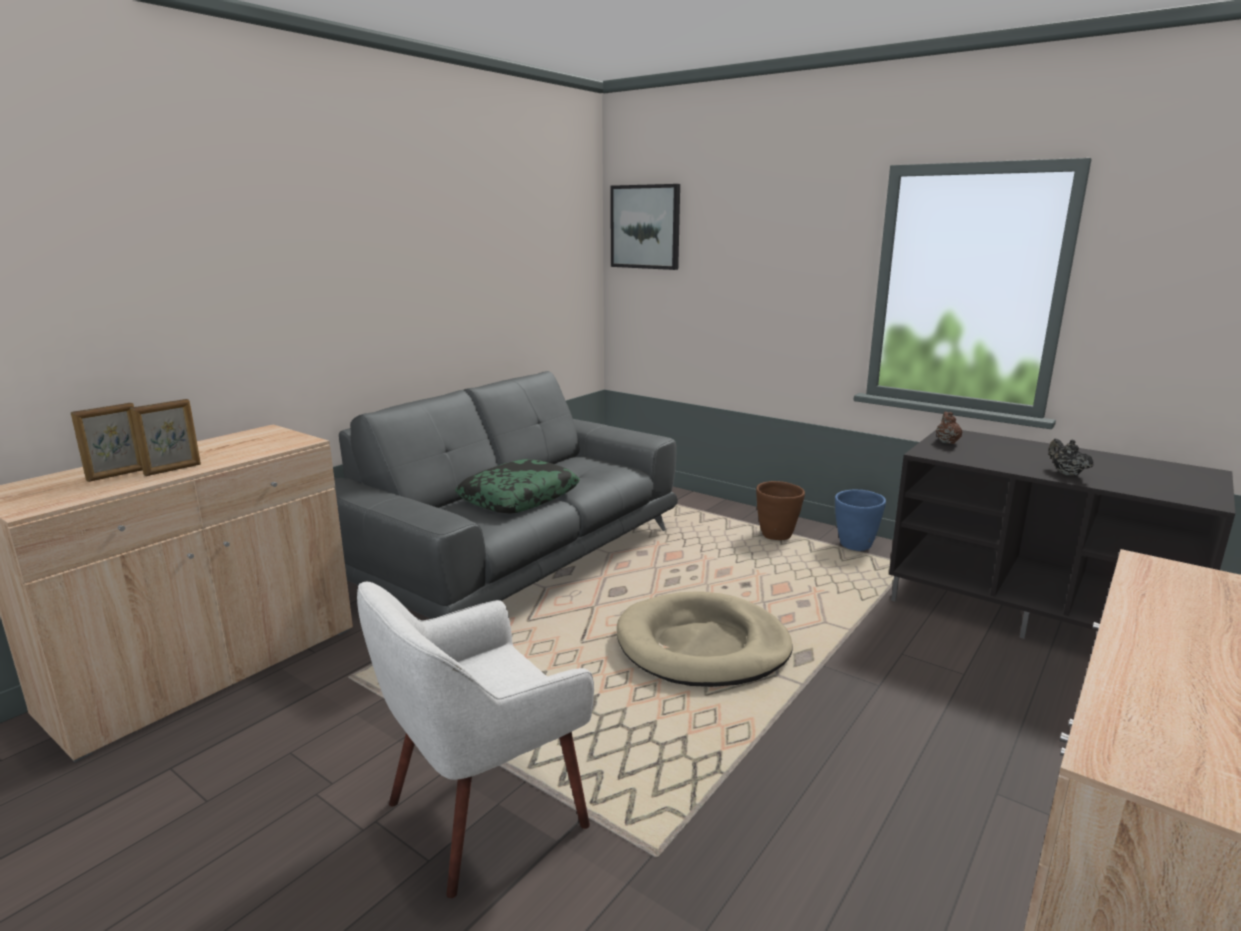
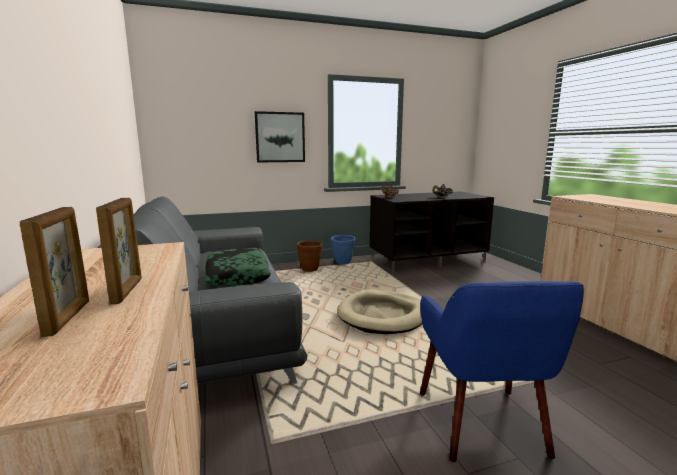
camera: 55 degrees left, 5 degrees down
(483, 813) = (482, 423): white armchair -> blue armchair
(645, 227) = (175, 100): picture -> picture (280, 137)

